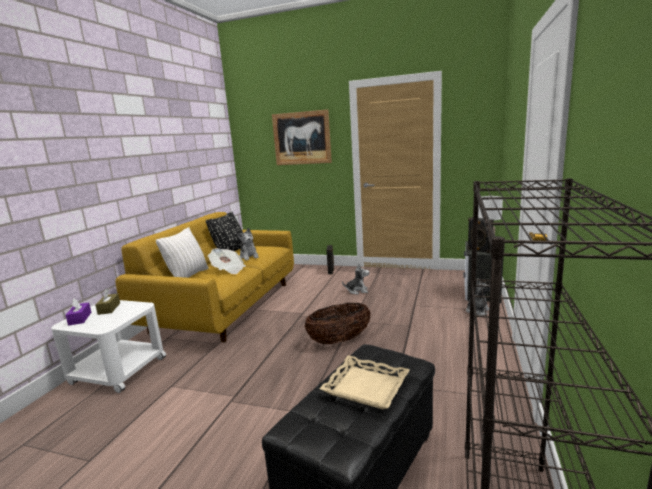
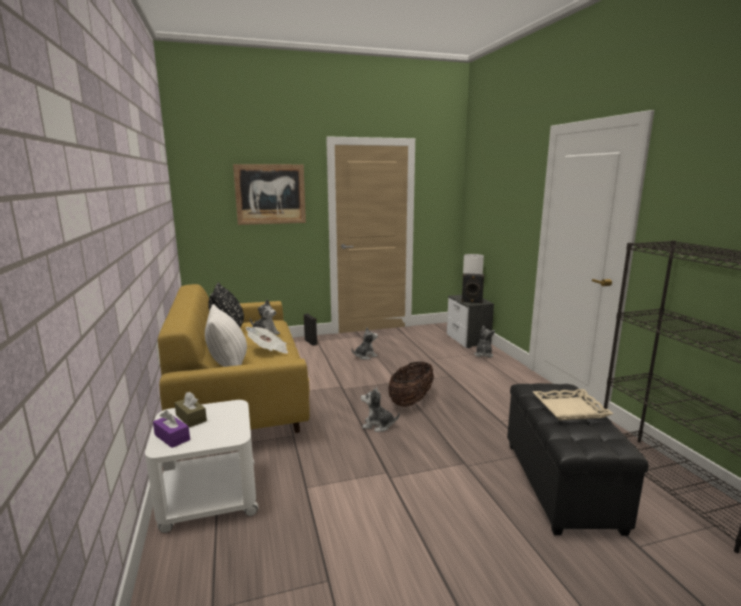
camera: 35 degrees left, 0 degrees up
(283, 354) = (378, 425): none -> plush toy

